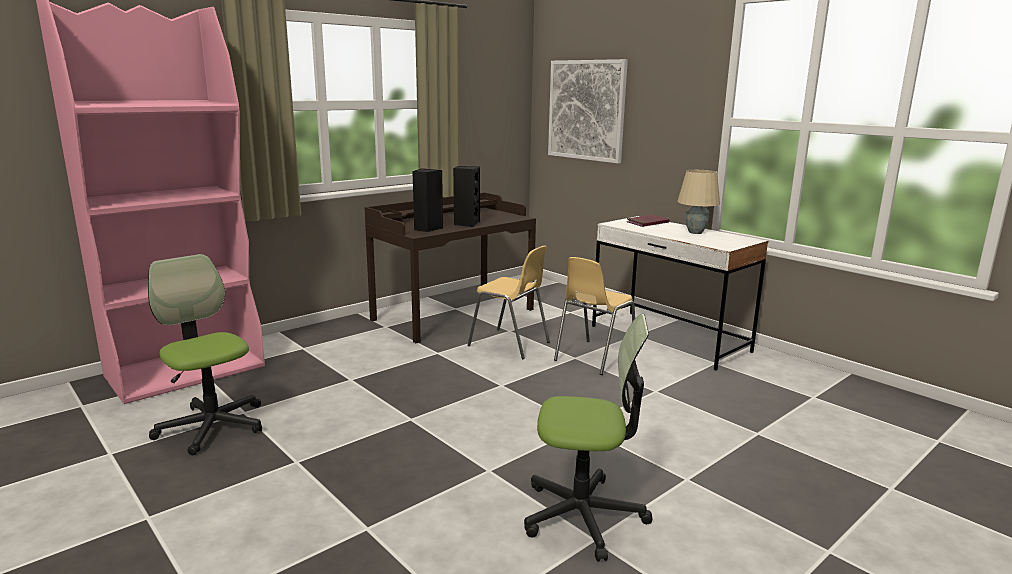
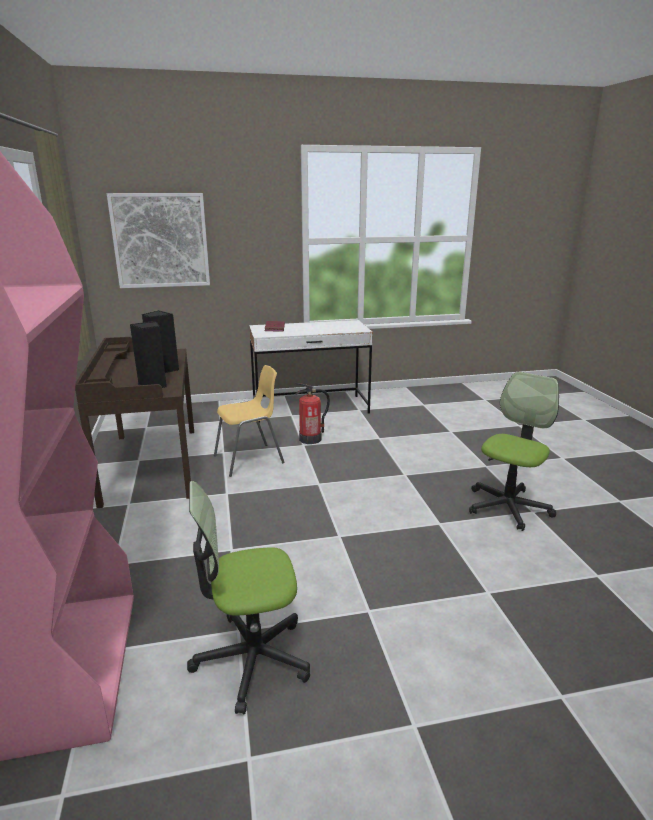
camera: 60 degrees left, 5 degrees up
(594, 357) = (310, 439): yellow chair -> fire extinguisher
(695, 232) = (318, 326): beige table lamp -> none

